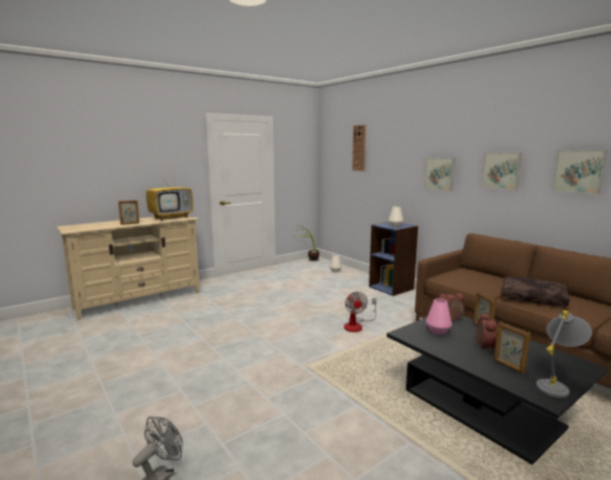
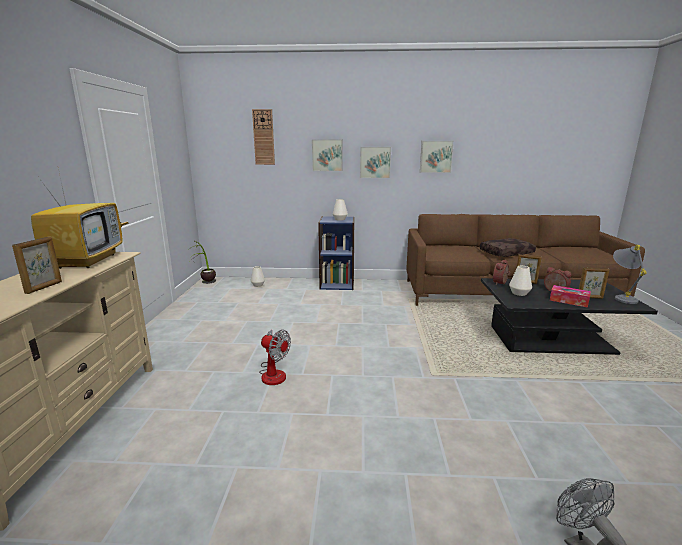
camera: 50 degrees left, 5 degrees up
(357, 325) = (384, 324): fan -> fan (273, 373)
(438, 331) = (519, 293): pink vase -> white vase
(468, 356) = (569, 301): none -> tissue box
(579, 171) = (495, 154): picture -> picture (327, 155)

